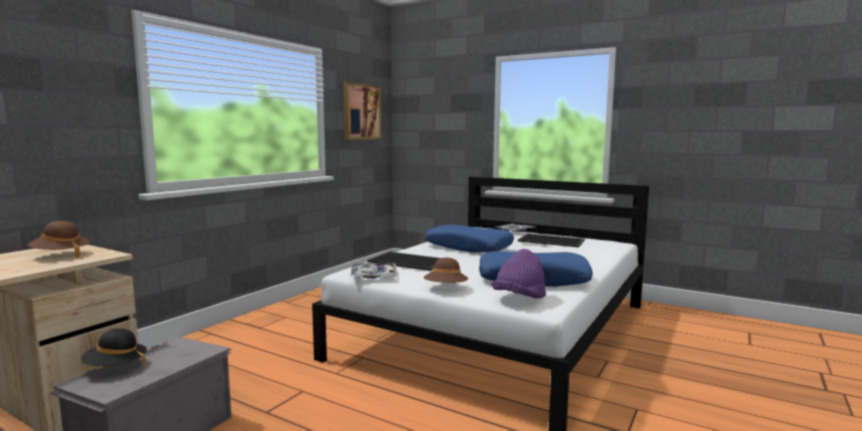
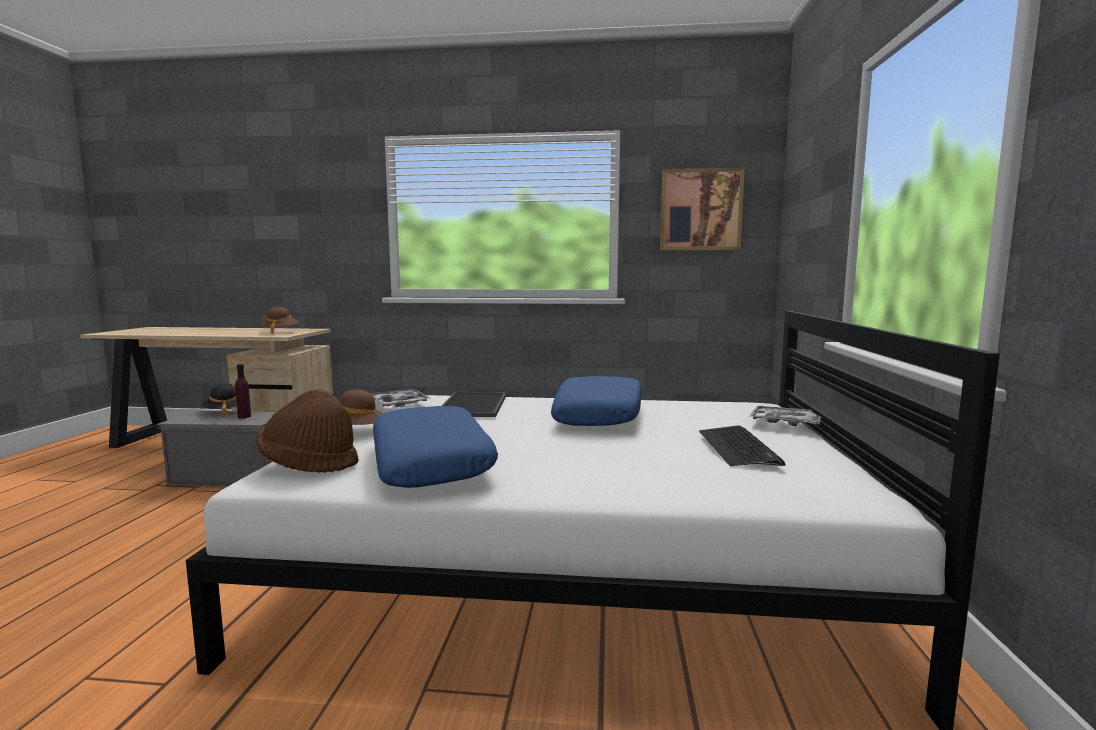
camera: 65 degrees right, 0 degrees up
(167, 356) = (244, 417): none -> purple bottle
(519, 299) = (309, 464): purple hat -> brown hat
(552, 241) = (738, 448): tray -> keyboard

